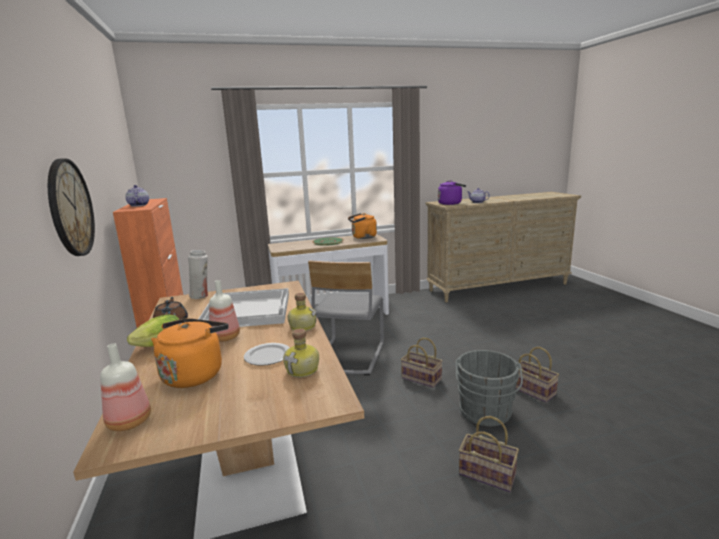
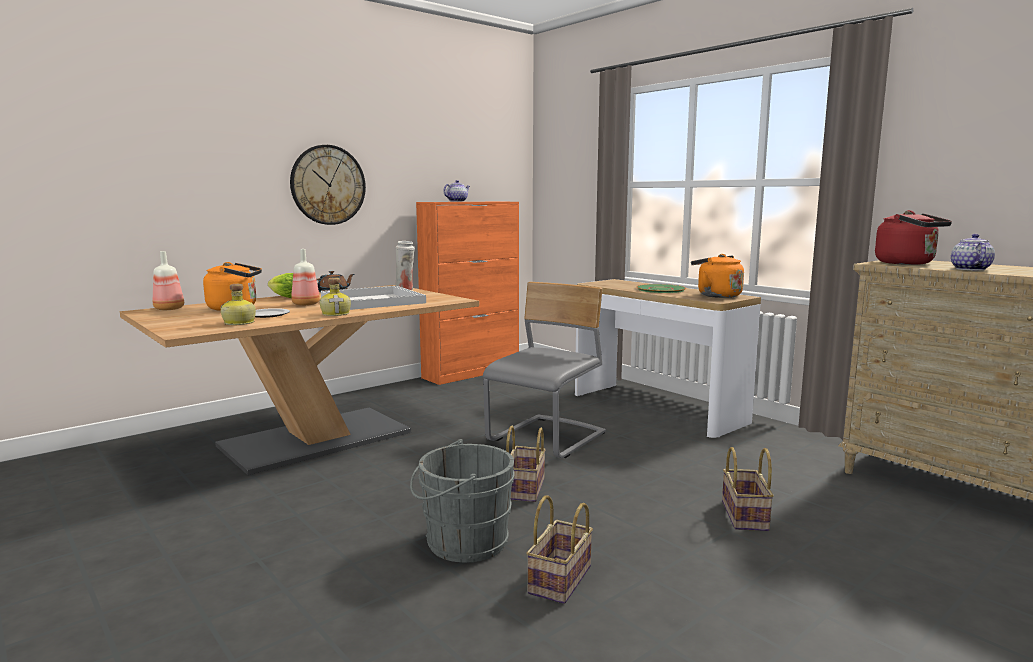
camera: 65 degrees right, 5 degrees down
(349, 356) = (547, 439): grey chair -> grey chair turned 135 degrees clockwise
(451, 203) = (908, 263): purple kettle -> red kettle
(488, 474) = (324, 555): basket -> basket (746, 516)

